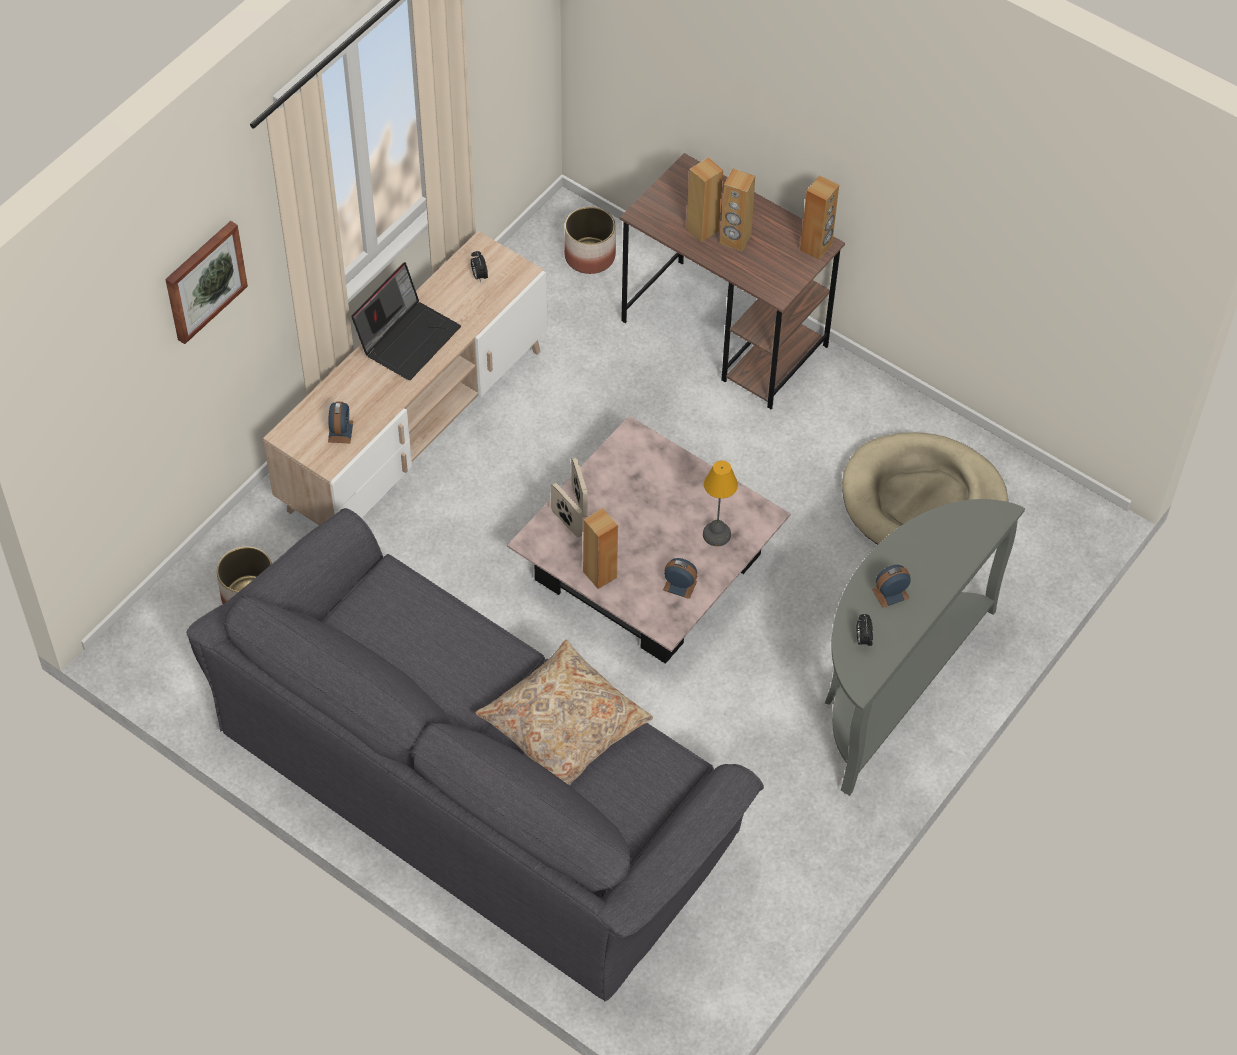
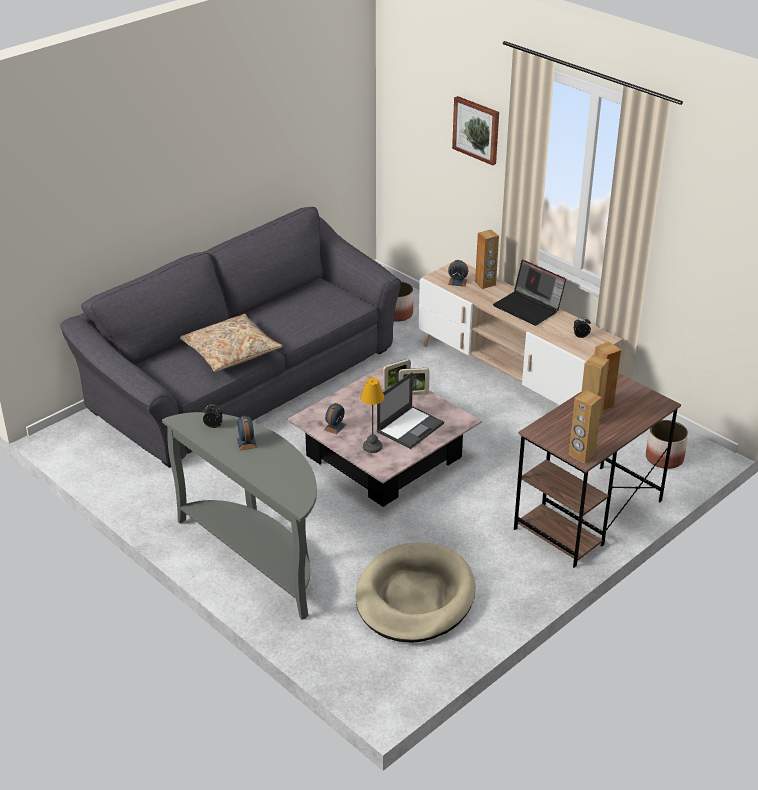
camera: 100 degrees right, 20 degrees down
(600, 574) = (353, 397): brown speaker -> brown speaker (485, 284)
(662, 495) = (410, 427): none -> laptop

